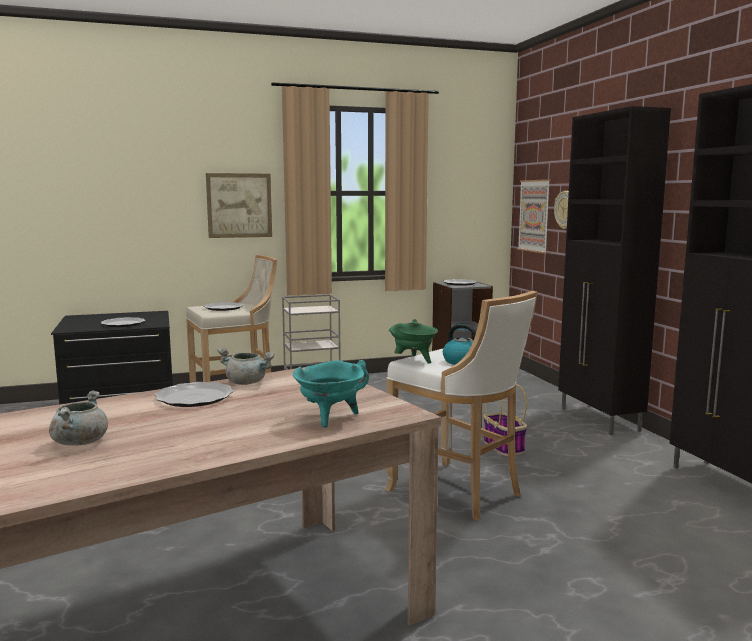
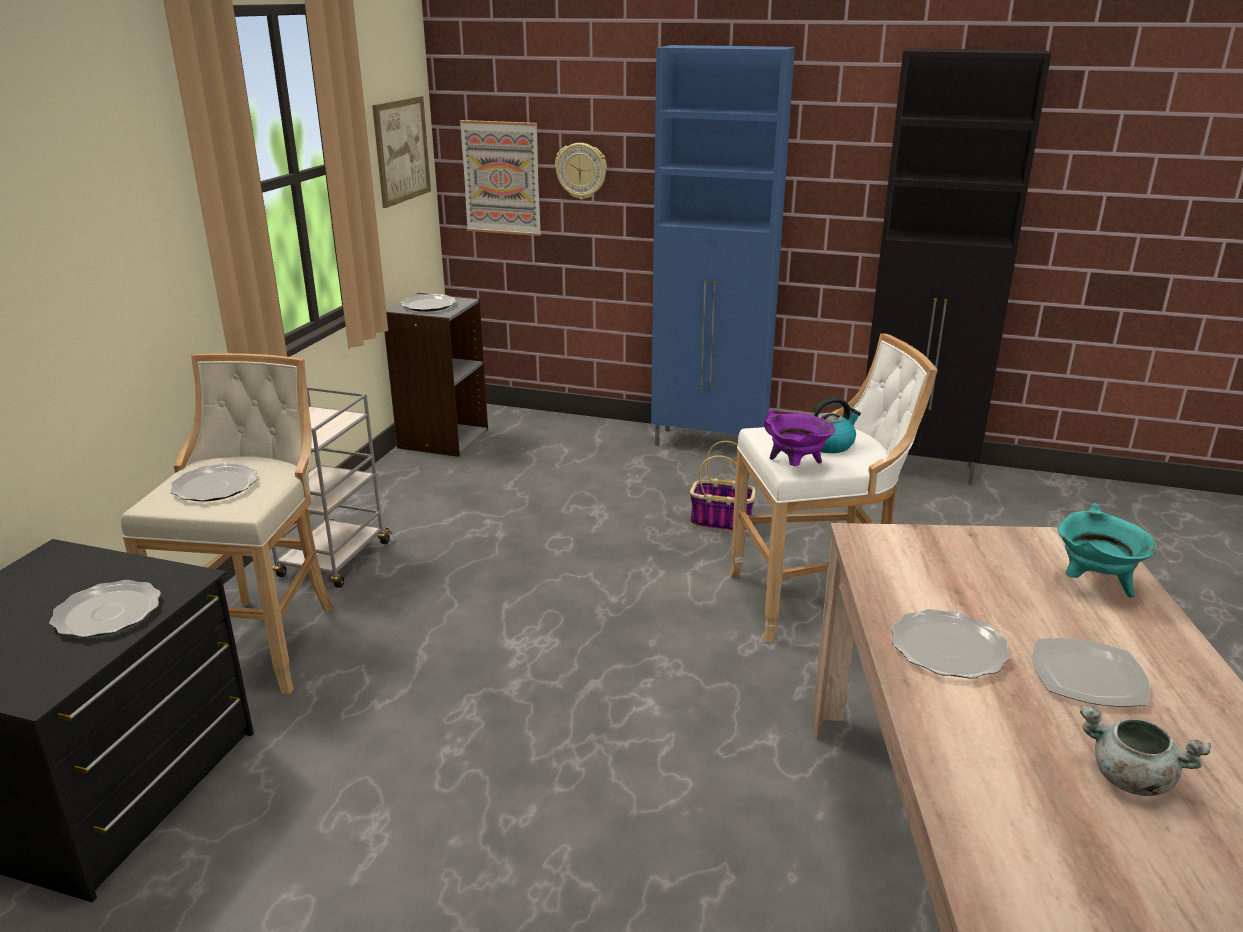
camera: 55 degrees left, 15 degrees up
(195, 426) = (1088, 675): none -> plate
(239, 205) = (117, 256): picture -> picture (401, 150)
(247, 383) = (894, 594): grey cooking pot -> none
(413, 361) = (795, 466): green cooking pot -> purple cooking pot
(599, 420) = (710, 444): black cabinet -> blue cabinet

